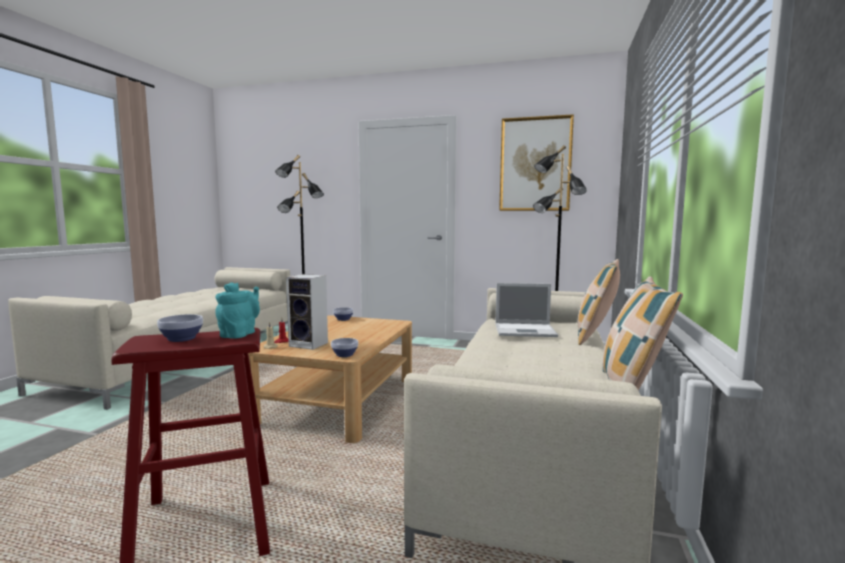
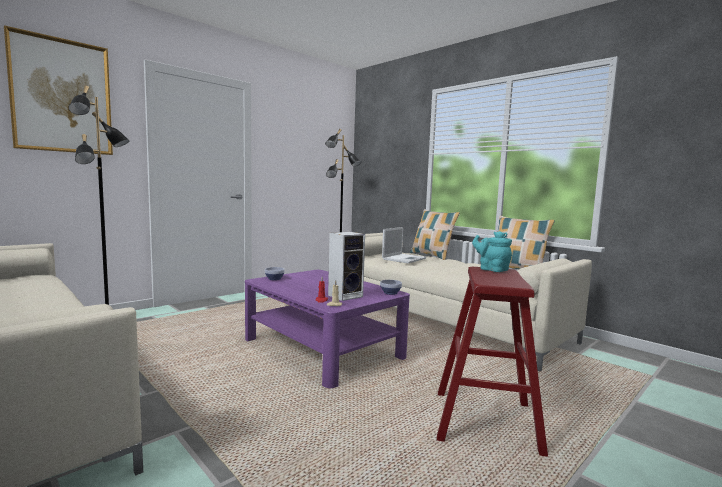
camera: 60 degrees left, 0 degrees up
(180, 339) = (496, 278): bowl -> none
(339, 401) = (323, 348): beige coffee table -> purple coffee table
(535, 164) = (309, 138): picture -> picture (62, 96)

